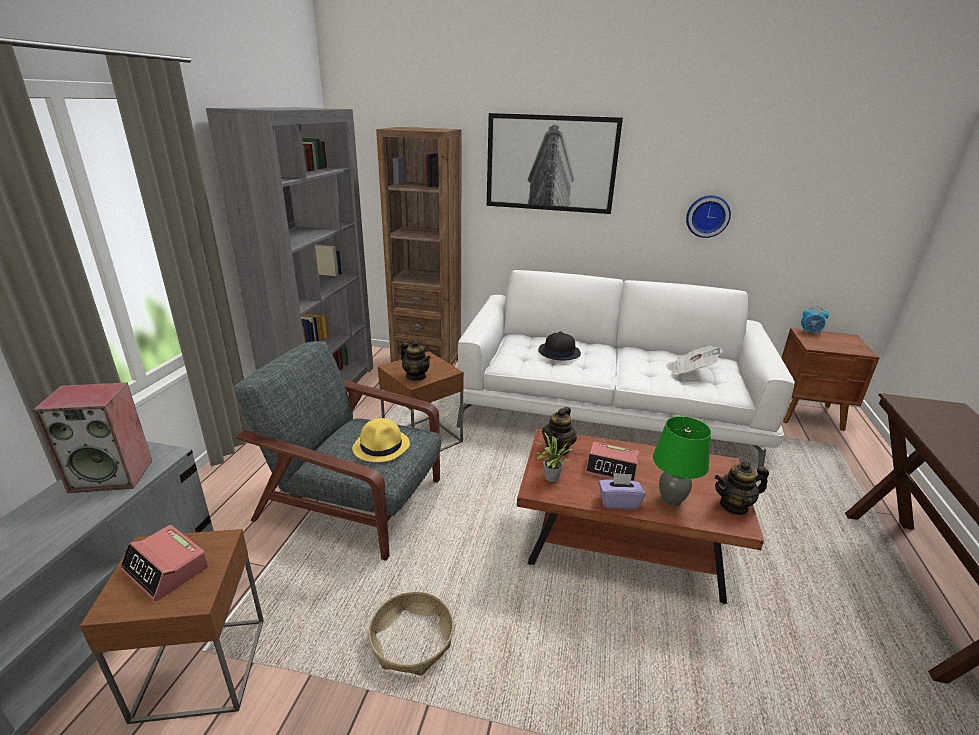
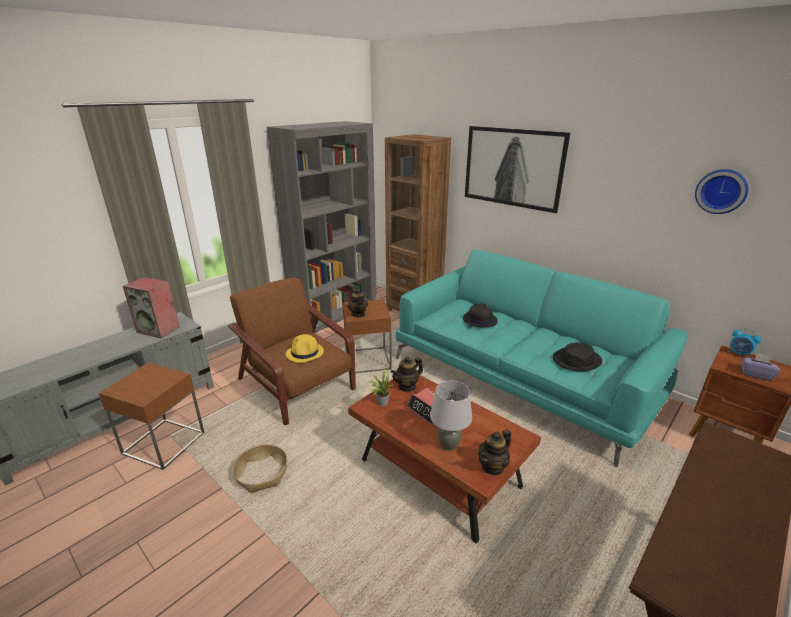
camera: 30 degrees right, 0 degrees up
(166, 569) = (146, 381): alarm clock -> none
(354, 500) = (297, 385): grey armchair -> brown armchair
(607, 409) = (522, 377): white sofa -> turquoise sofa
(618, 502) = (409, 433): purple tissue box -> purple tissue box (755, 374)
(671, 499) = (448, 445): green table lamp -> grey table lamp
(690, 371) = (576, 360): newspaper -> black hat
(707, 216) = (642, 224): wall clock -> wall clock (721, 191)
(734, 506) = (493, 467): teapot -> teapot turned 60 degrees counterclockwise

